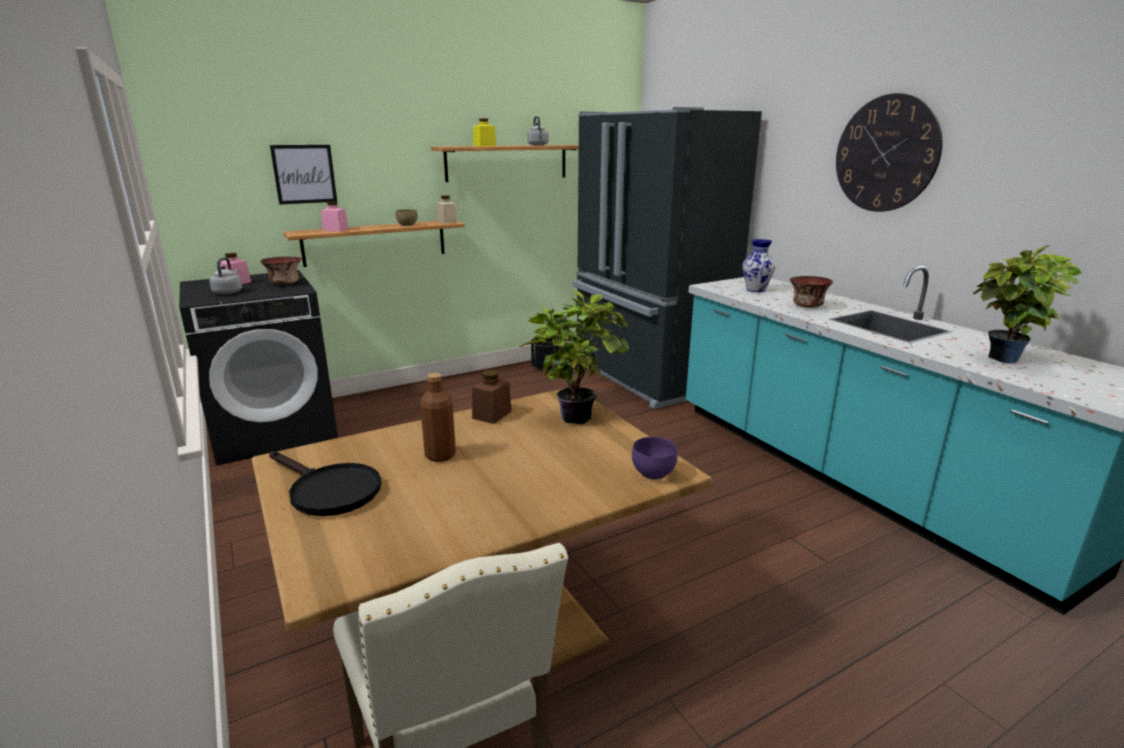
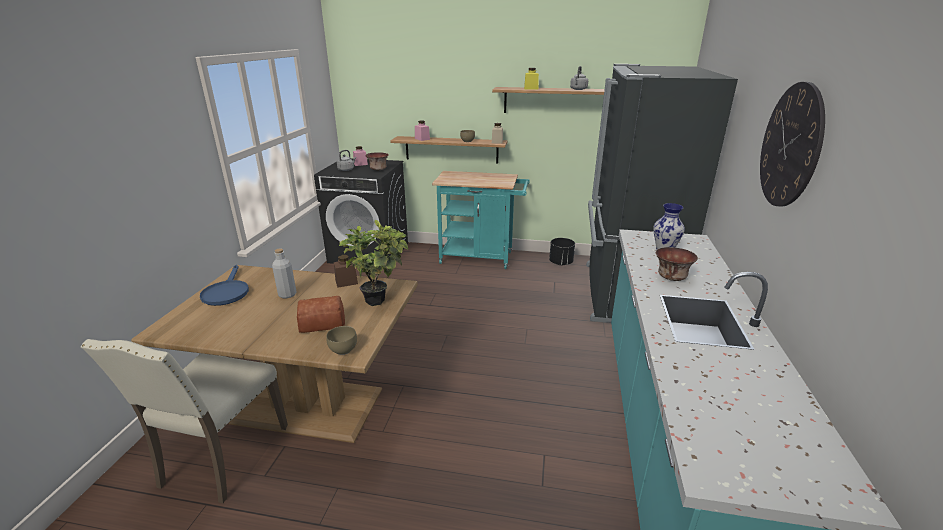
camera: 40 degrees right, 5 degrees up
(304, 174) = (412, 101): picture -> none
(328, 490) = (226, 292): black frying pan -> blue frying pan
(440, 455) = (287, 294): brown bottle -> grey bottle
(449, 389) = (481, 258): none -> turquoise cart
(562, 462) = (321, 322): none -> bread
(652, 472) = (344, 349): purple bowl -> brown bowl
(1006, 362) = (722, 396): potted plant -> none

